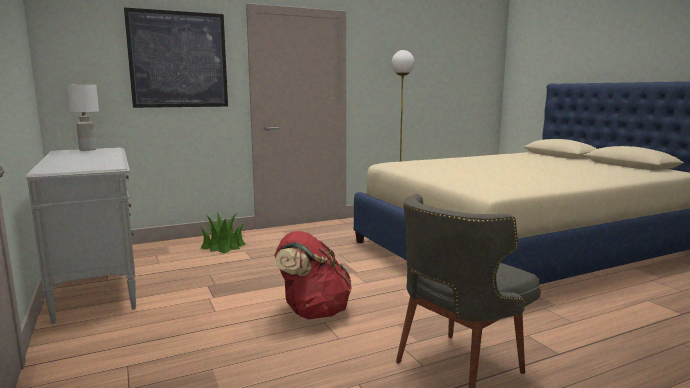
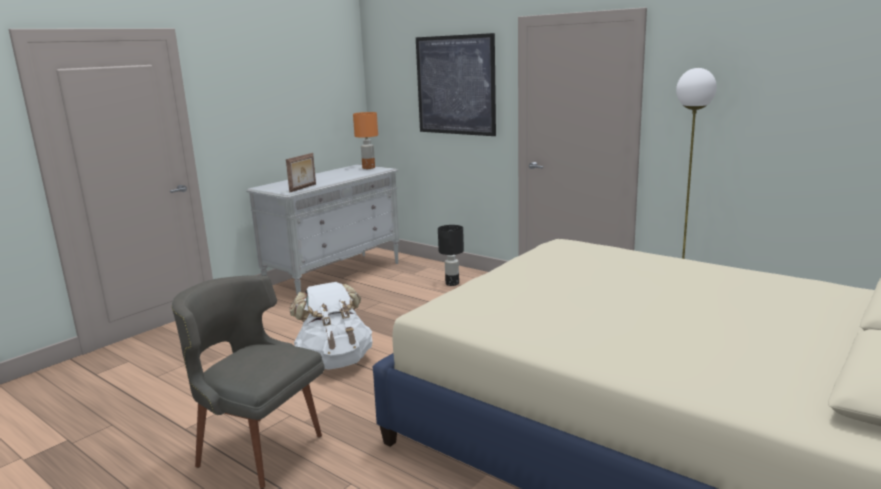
camera: 65 degrees right, 5 degrees up
(88, 150) = (369, 168): white table lamp -> orange table lamp
(111, 164) = (303, 188): none -> picture frame
(223, 246) = (452, 283): potted plant -> black table lamp
(313, 312) = (334, 361): red backpack -> white backpack

